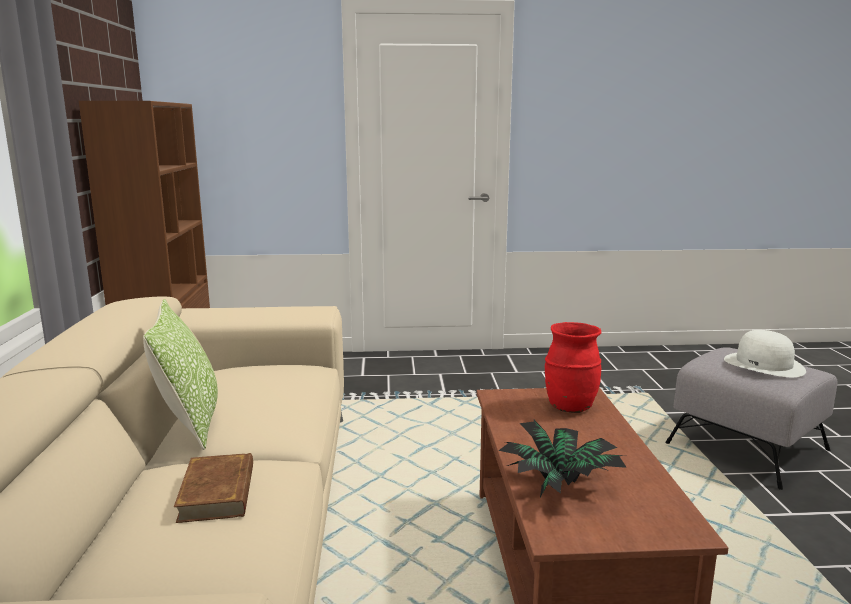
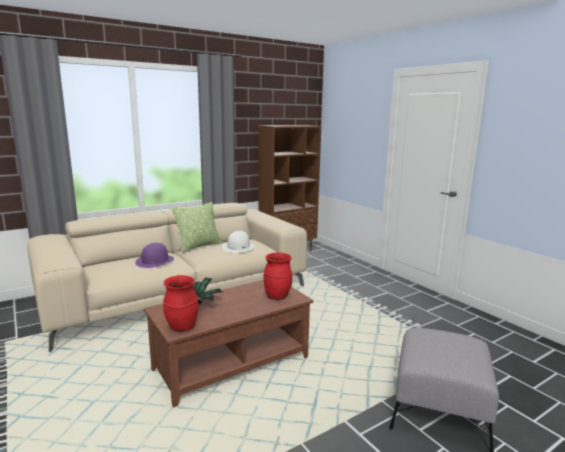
camera: 60 degrees right, 0 degrees up
(218, 493) = (155, 261): brown book -> purple hat
(667, 519) = (182, 327): none -> red vase
(764, 364) = (448, 351): white hat -> white hat (238, 247)

